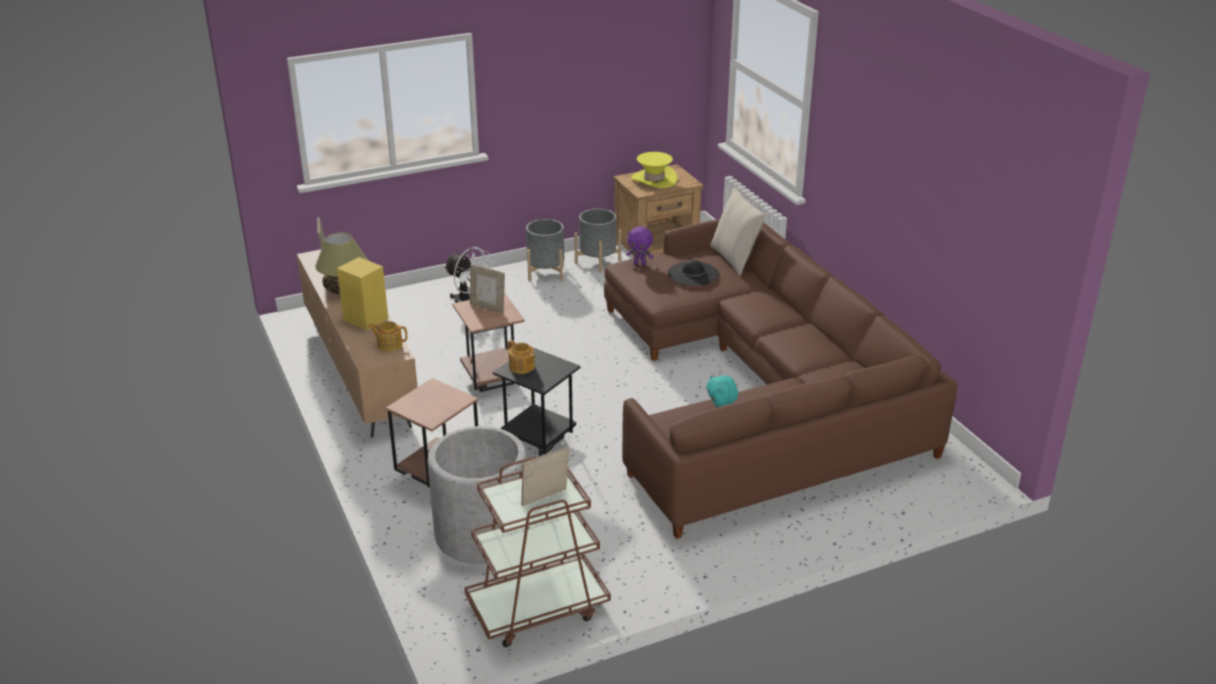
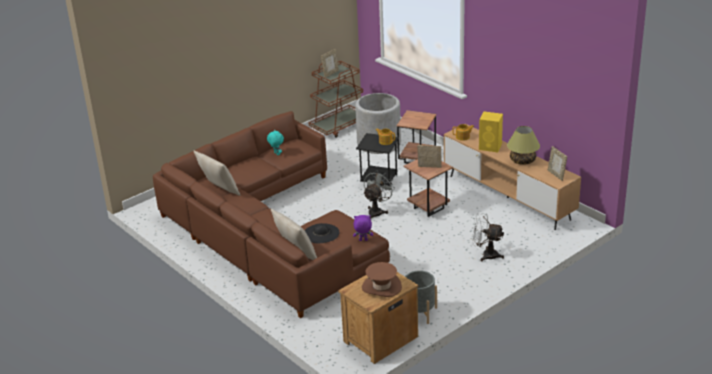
camera: 165 degrees right, 0 degrees up
(546, 273) = (452, 293): grey planter -> none
(573, 391) = (377, 211): none -> grey fan
(654, 179) = (381, 287): yellow hat -> brown hat
(835, 366) = (219, 191): none -> beige pillow

